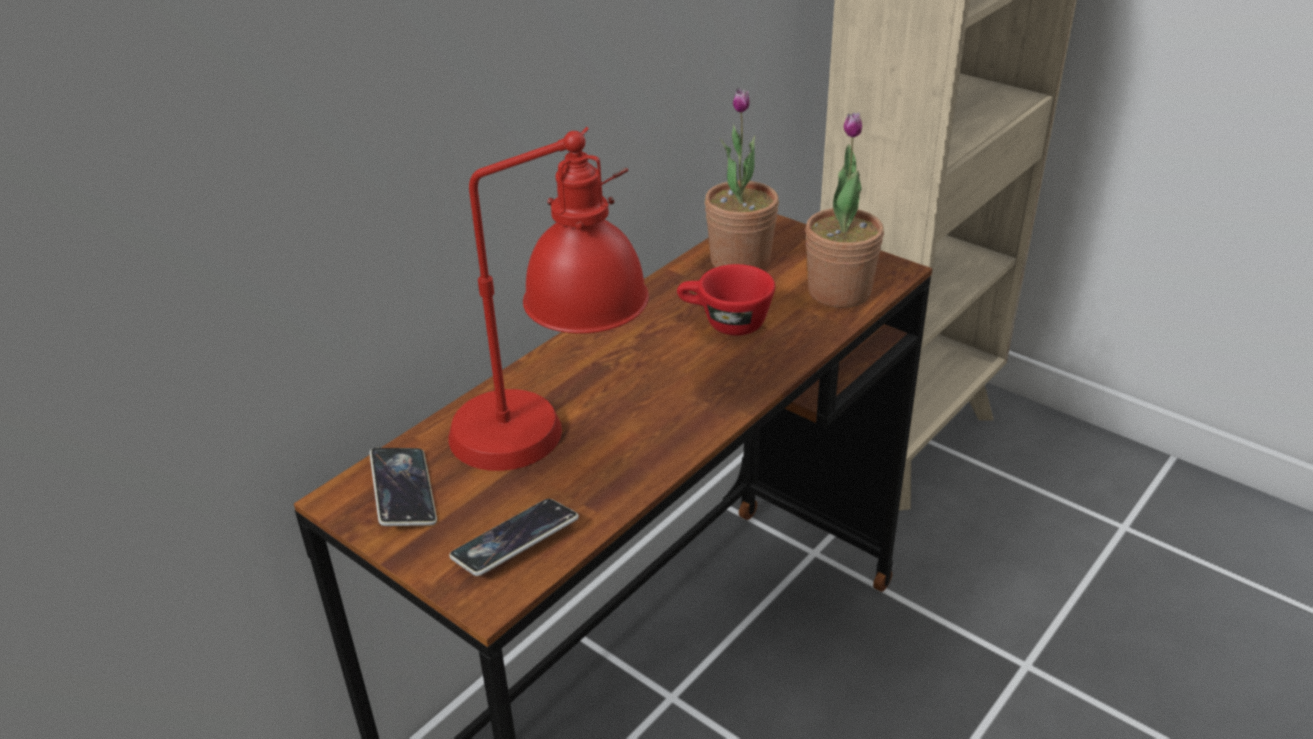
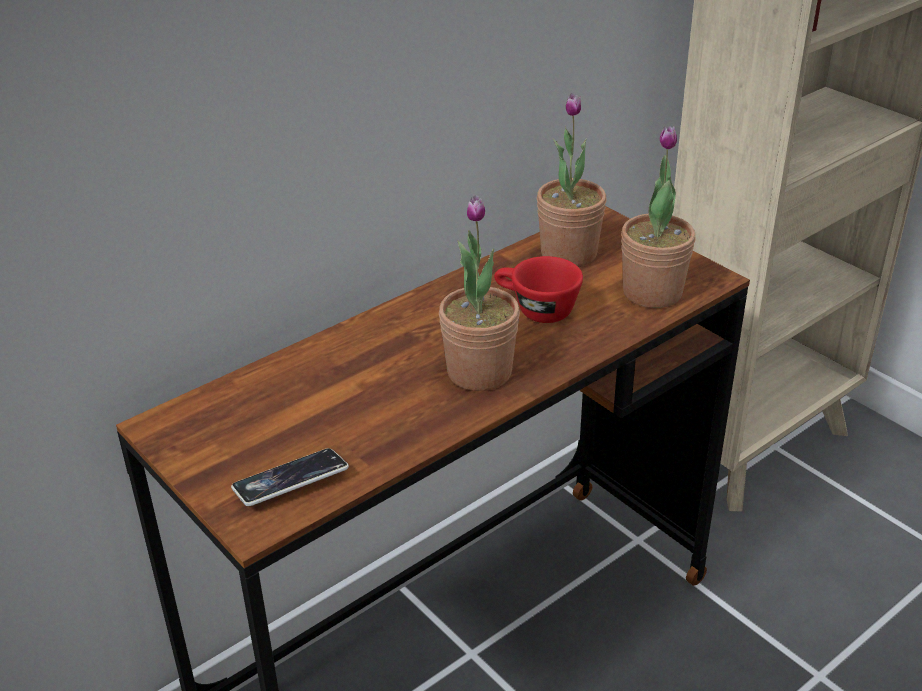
camera: 10 degrees right, 0 degrees up
(403, 492) = (209, 426): phone -> none
(552, 442) = (348, 399): red table lamp -> none
(686, 395) = (479, 372): none -> potted plant

